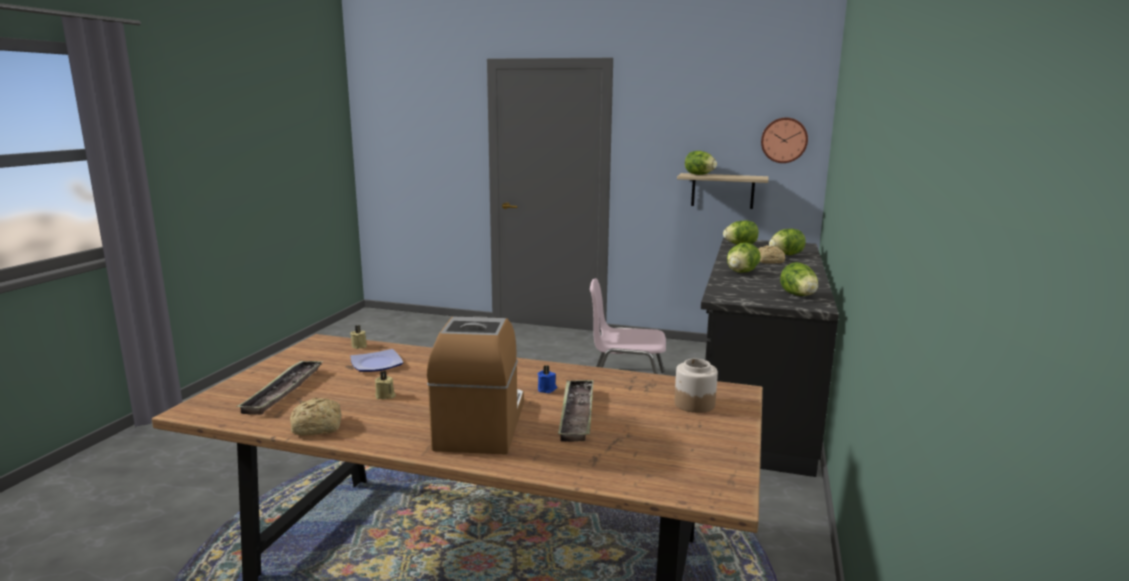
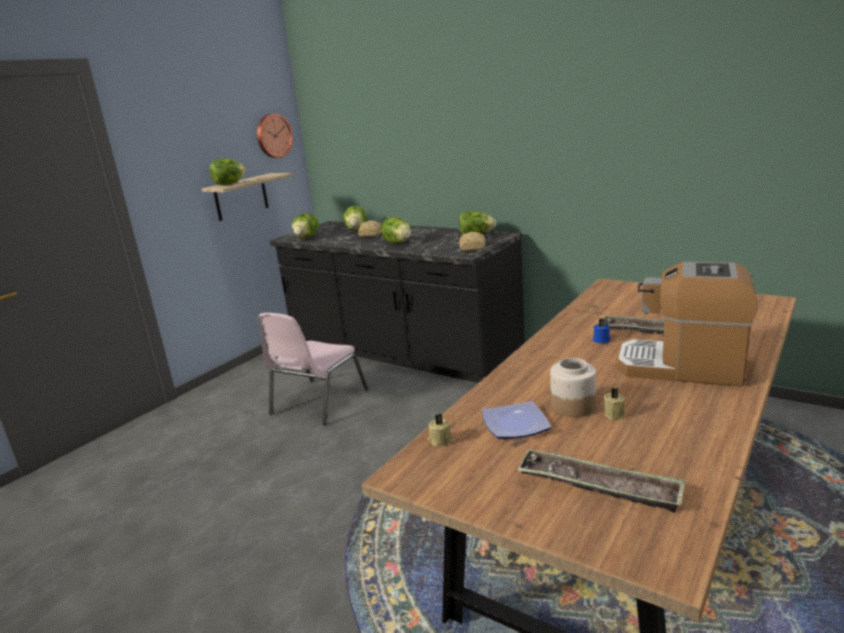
camera: 70 degrees left, 5 degrees up
(319, 427) = (705, 449): bread -> bread (473, 248)
(694, 404) = (632, 297): jar -> jar (572, 406)

